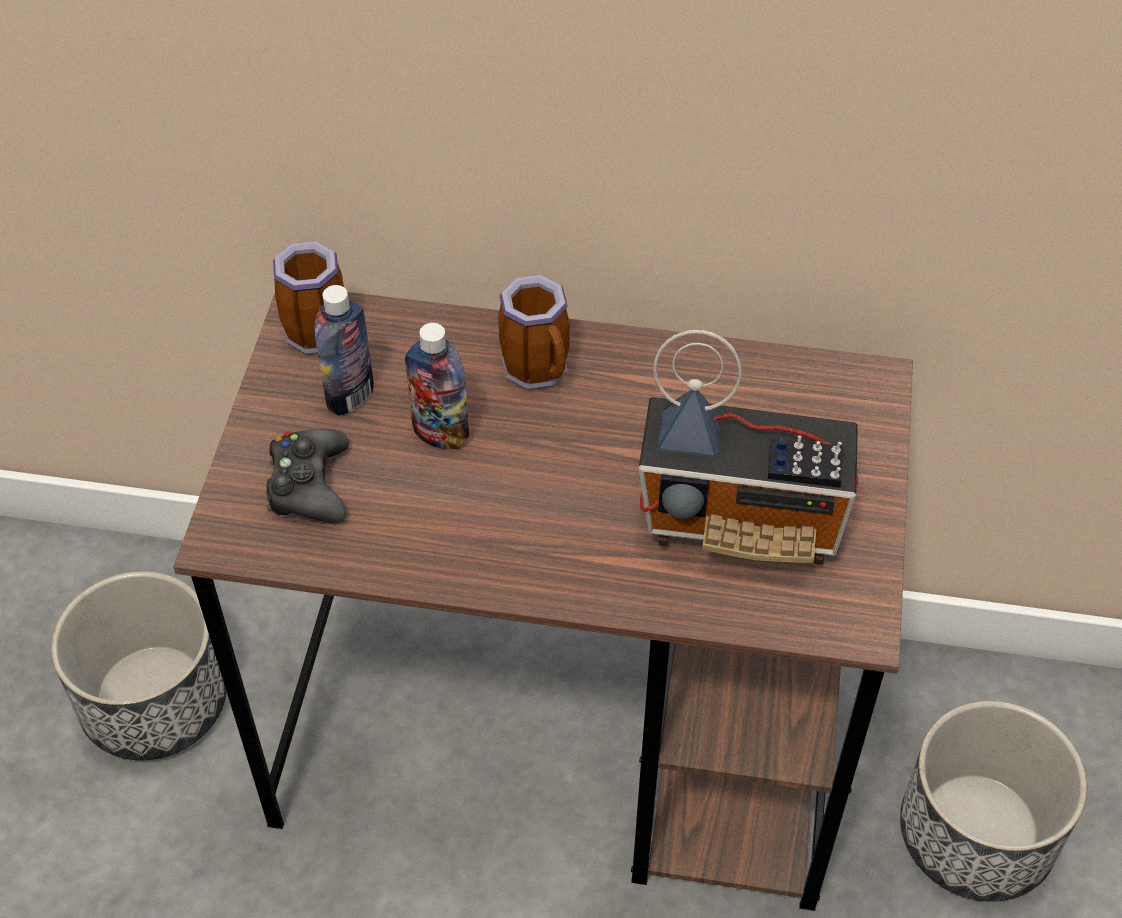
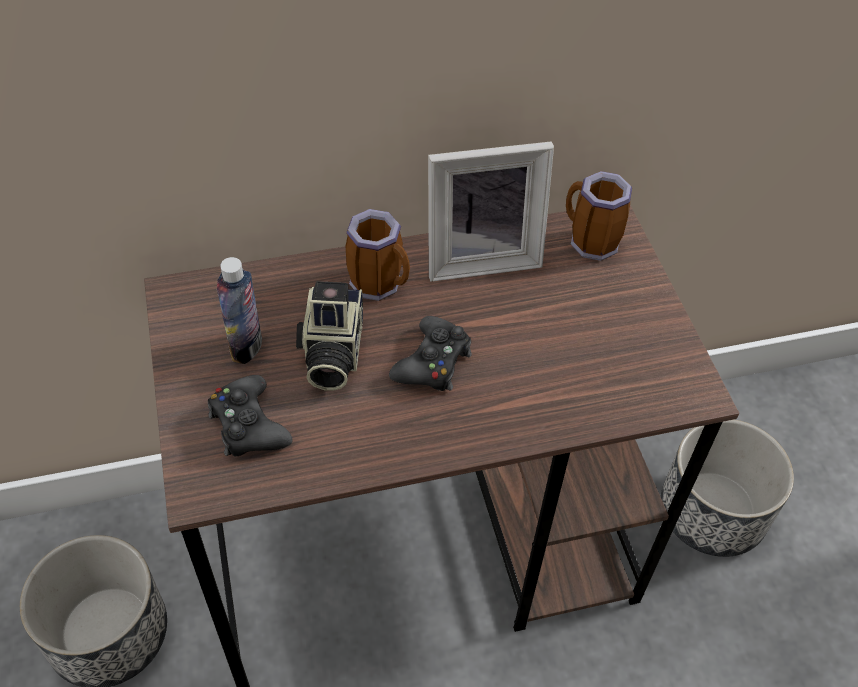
camera: 25 degrees left, 0 degrees up
(311, 330) = (189, 305): mug -> mug (588, 243)
(440, 434) = (331, 353): bottle -> camera
(552, 483) = (433, 363): none -> black game controller
(680, 374) = (481, 256): none -> picture frame
(743, 519) = (580, 345): radio -> none

